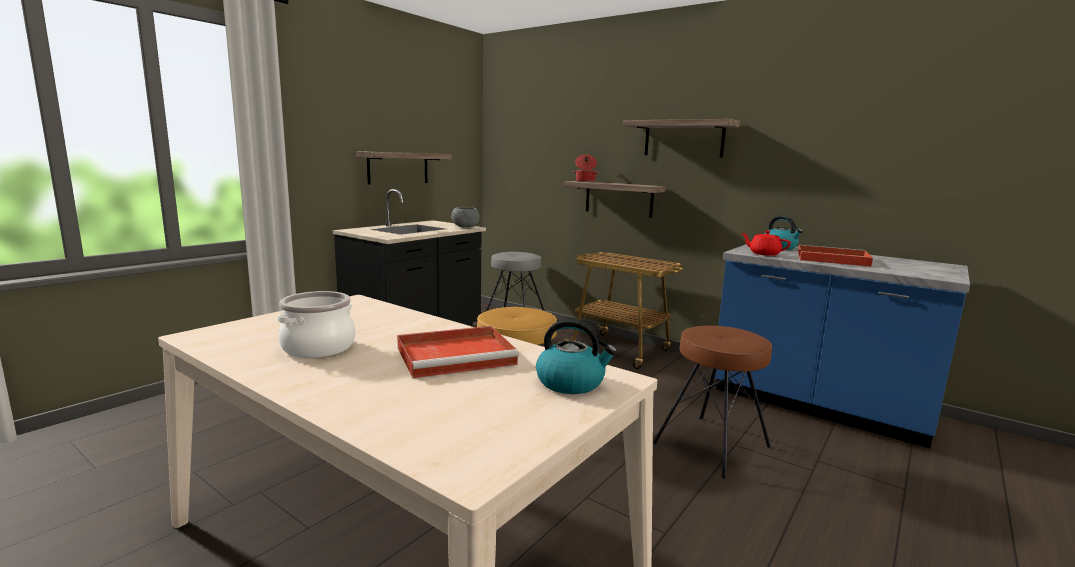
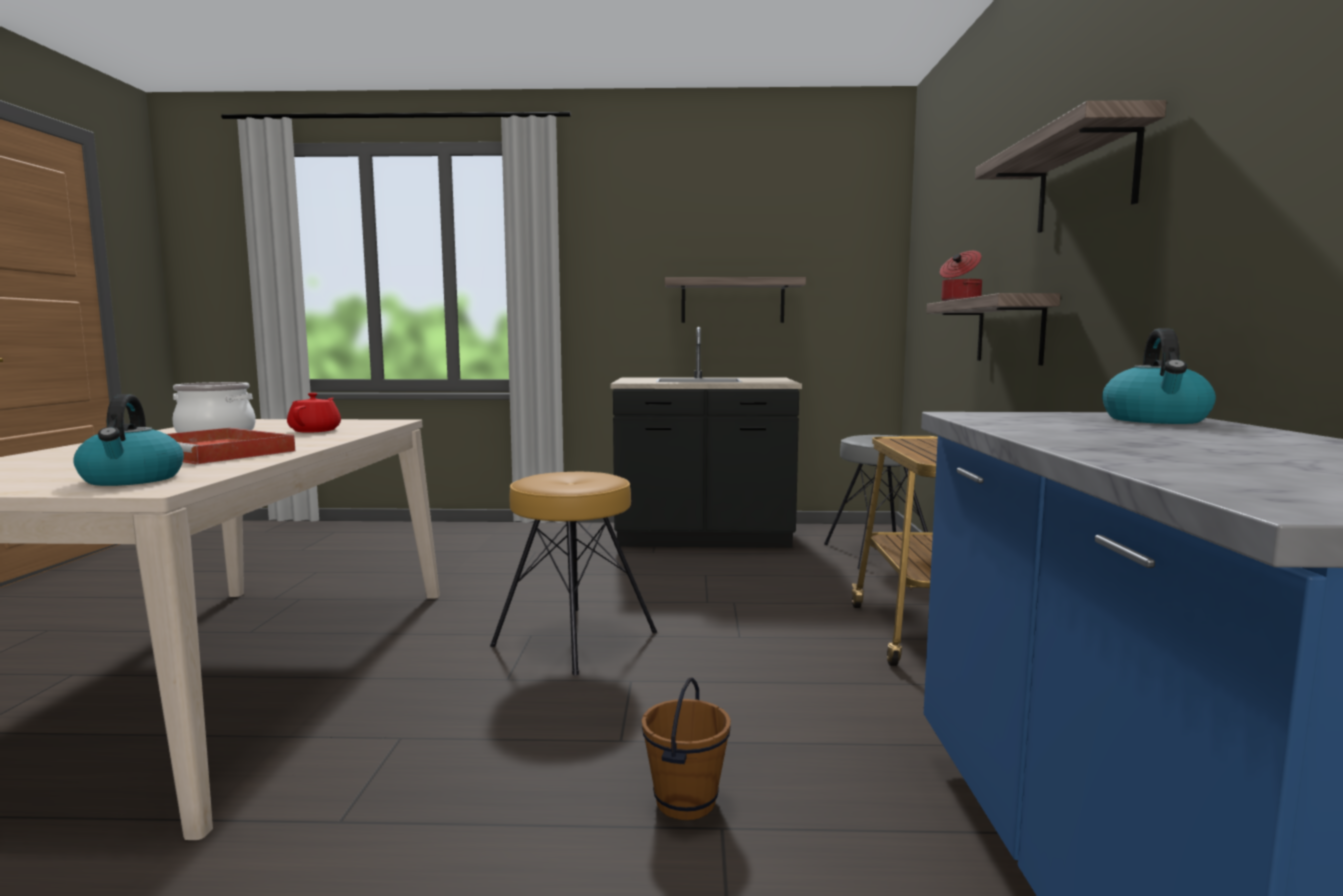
camera: 55 degrees right, 5 degrees down
(465, 227) = (776, 382): grey bowl -> none
(712, 445) = (687, 802): brown stool -> brown bucket
(764, 254) = (1000, 419): red teapot -> red teapot (316, 430)
(830, 259) = (1138, 439): red tray -> none

